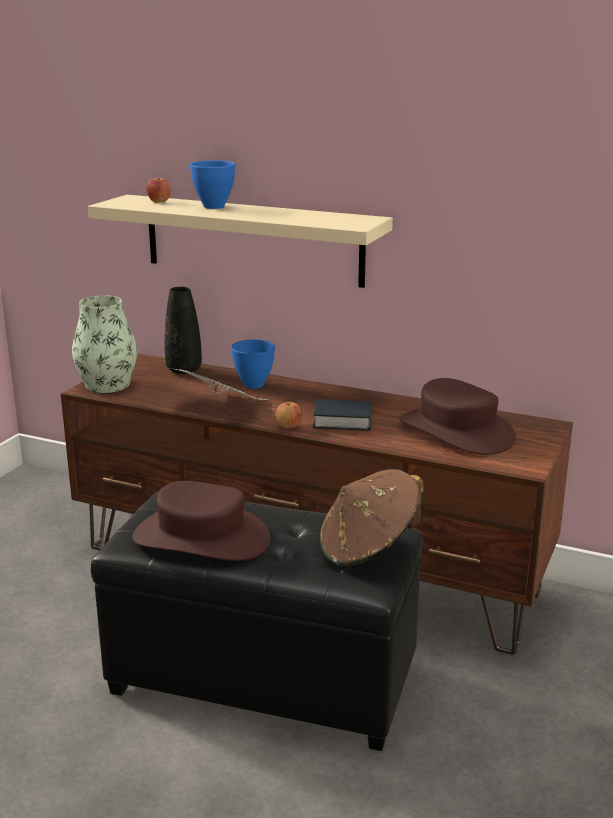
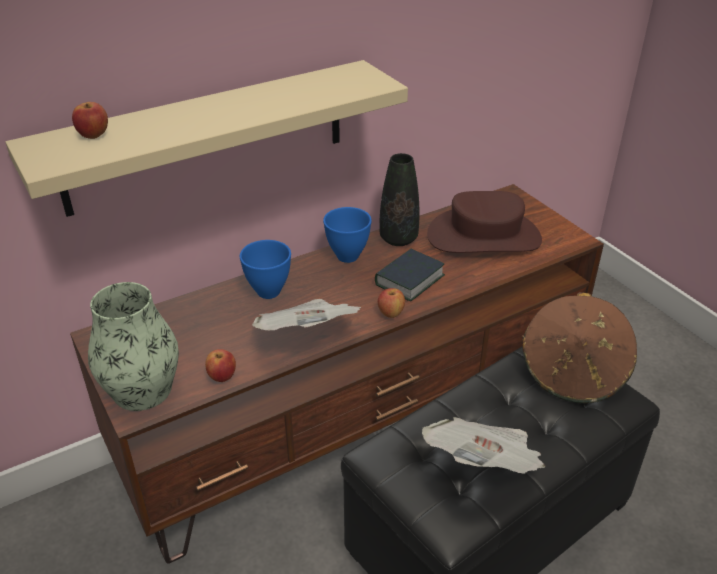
camera: 55 degrees left, 15 degrees up
(146, 399) = (222, 376): none -> apple
(184, 370) = (171, 319): black vase -> black vase (398, 239)
(202, 537) = (483, 465): brown hat -> newspaper
(213, 206) = (178, 116): blue bowl -> blue bowl (346, 256)

